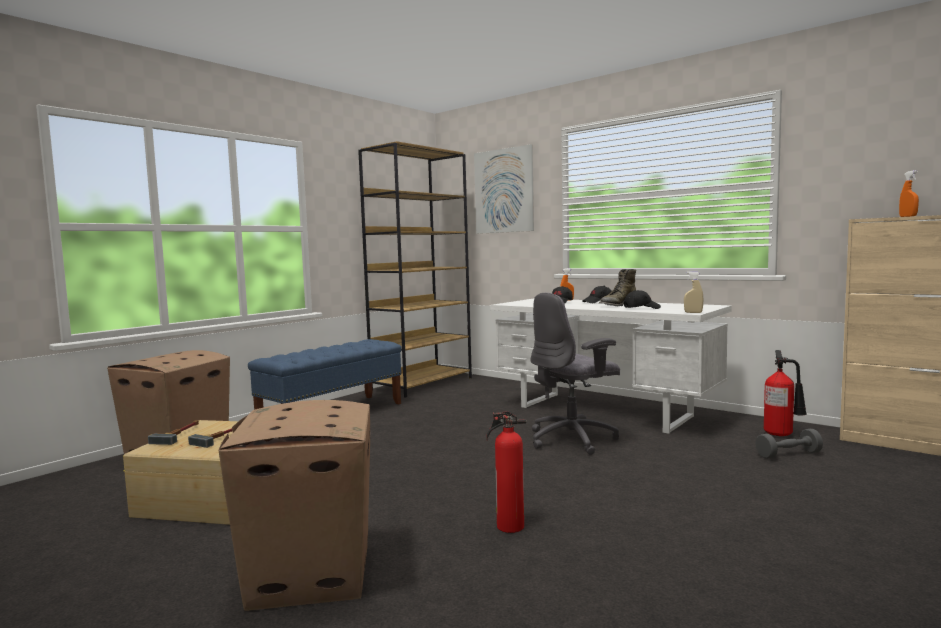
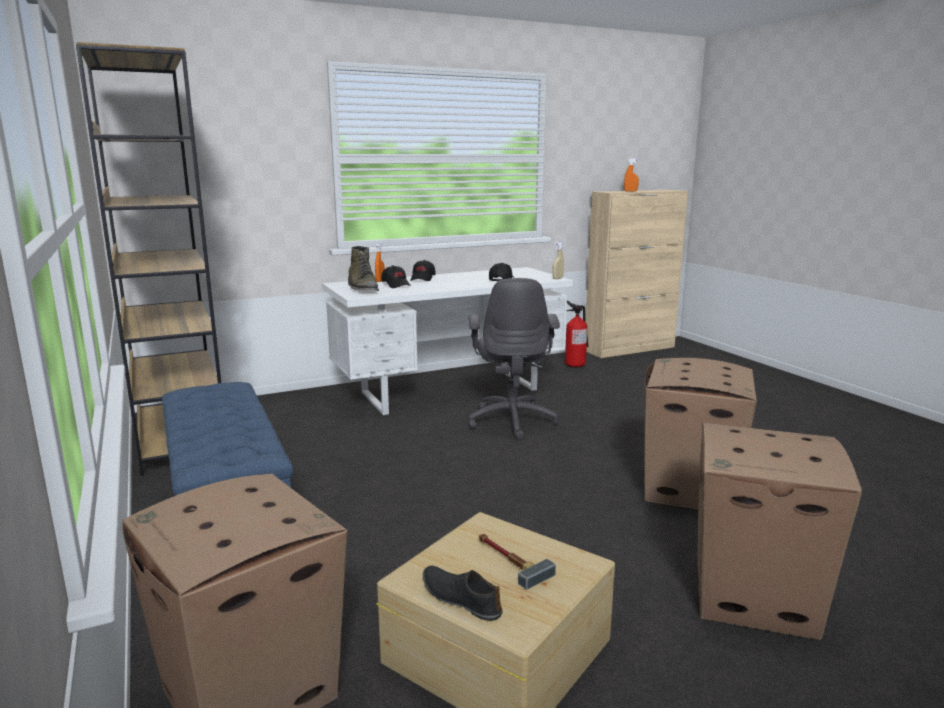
camera: 65 degrees left, 10 degrees up
(180, 434) = (461, 598): hammer -> black shoe
(503, 191) = (236, 135): picture -> none
(508, 526) = (689, 490): fire extinguisher -> cardboard box
(617, 305) = (459, 279): green boot -> green boot (362, 288)
(788, 454) = (615, 376): grey dumbbell -> none

